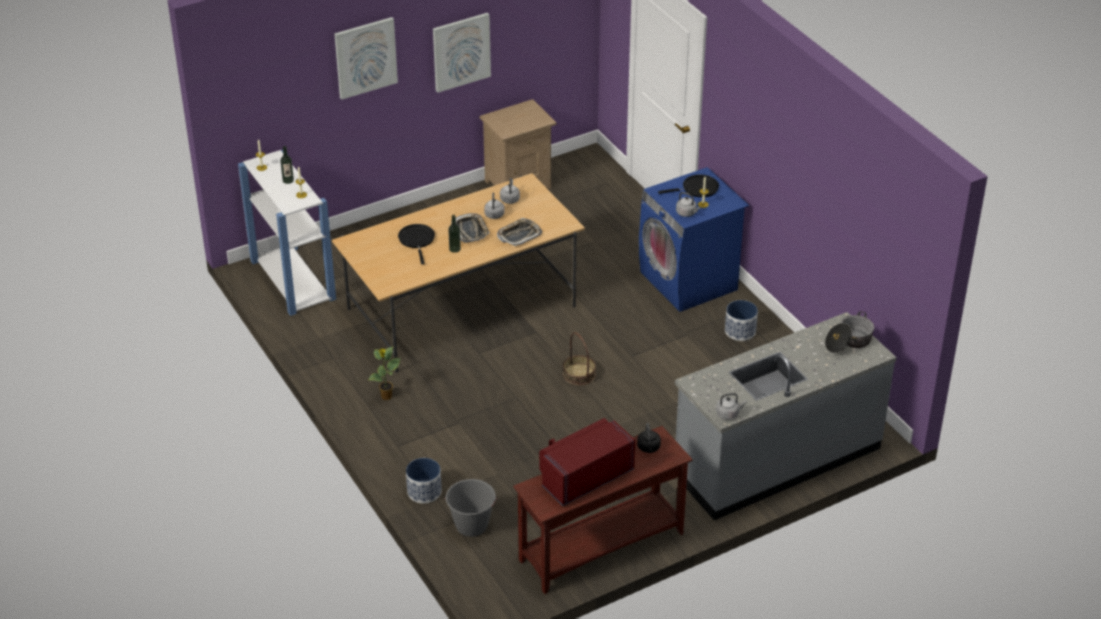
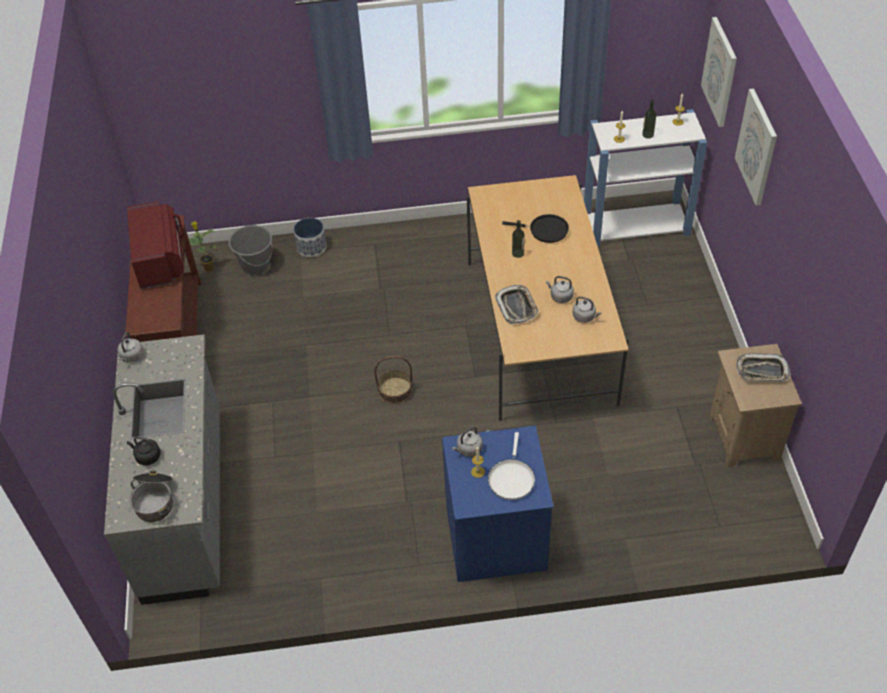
camera: 115 degrees right, 10 degrees up
(386, 397) = (439, 250): potted plant -> potted plant (208, 267)
(461, 51) = (791, 258): picture -> picture (720, 72)
(470, 230) = (543, 272): tray -> tray (762, 371)
(648, 448) = (159, 310): black kettle -> black kettle (147, 456)
(697, 189) = (511, 478): black frying pan -> white frying pan
(740, 331) = (386, 554): planter -> none

